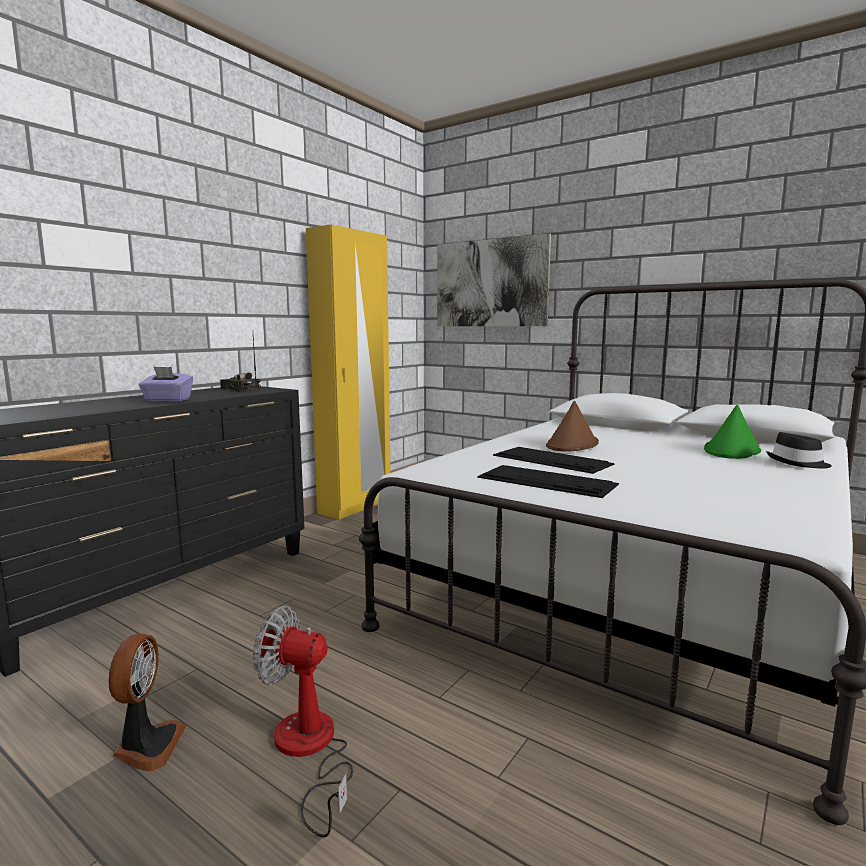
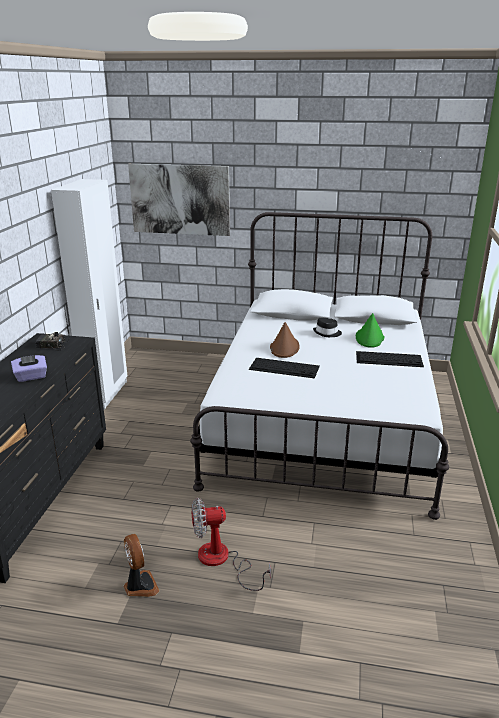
camera: 25 degrees left, 15 degrees up
(355, 507) = (106, 394): yellow wardrobe -> white wardrobe
(548, 481) = (297, 390): keyboard -> keyboard (389, 359)
(798, 463) = (404, 346): black hat -> black hat (327, 333)

